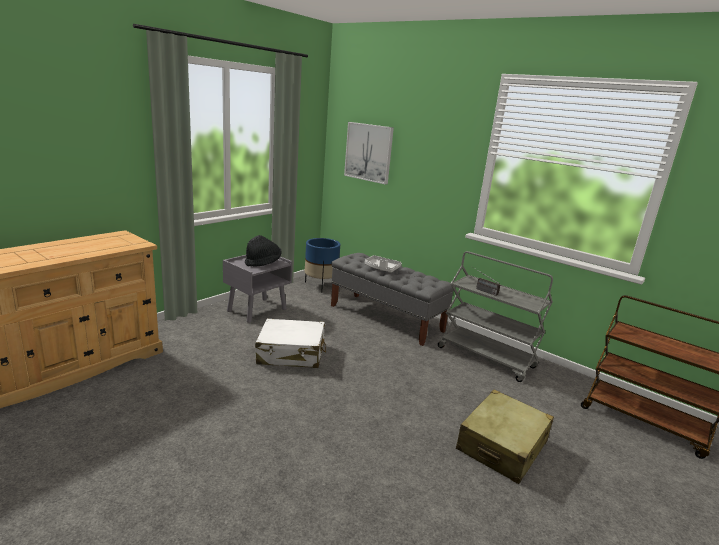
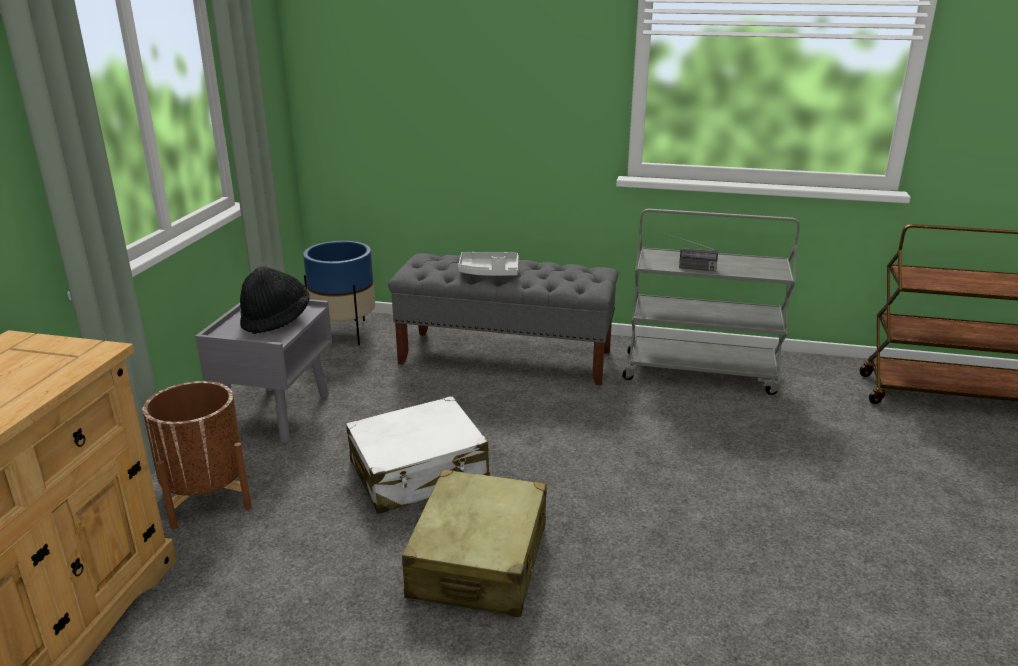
camera: 25 degrees left, 5 degrees up
(196, 333) = (207, 498): none -> brown planter
(368, 152) = (391, 61): picture -> none
(502, 446) = (839, 497): beige suitcase -> beige suitcase (479, 561)

